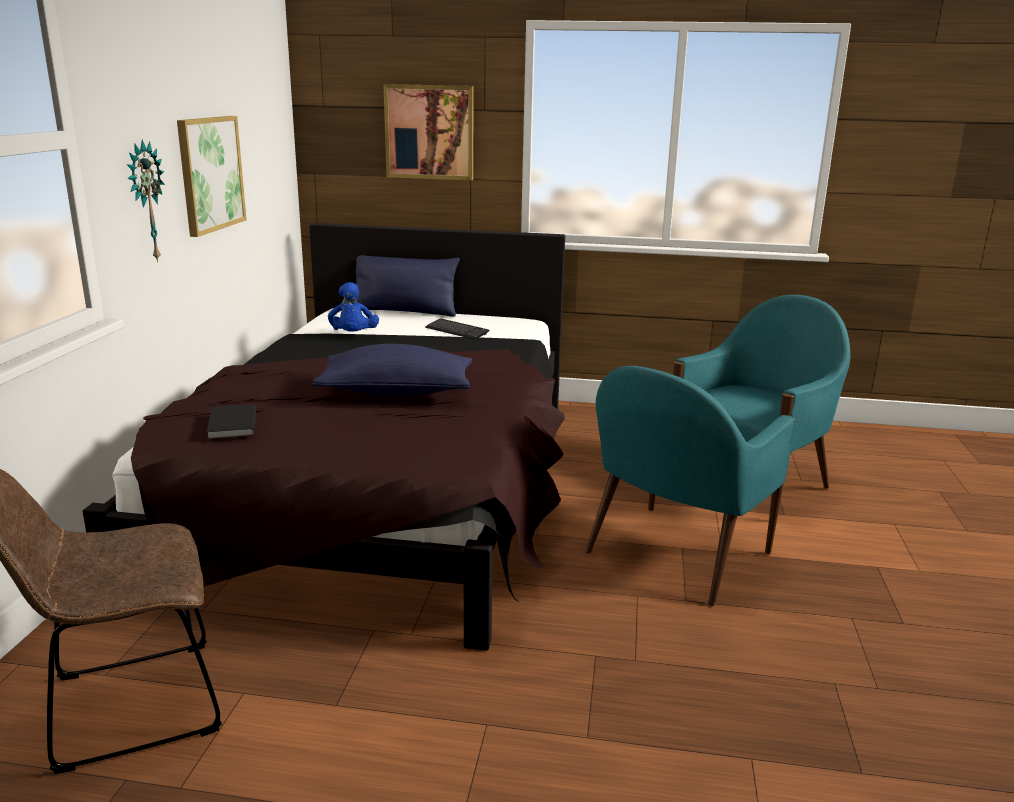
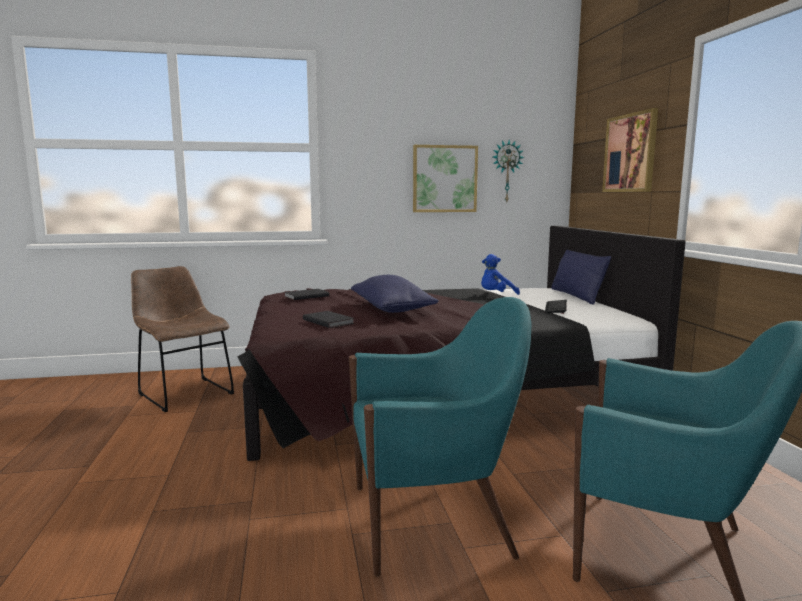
camera: 70 degrees right, 10 degrees down
(145, 202) = (371, 186): wall clock -> wall clock (506, 171)
(434, 431) = (329, 321): none -> black book
(675, 554) = (434, 520): turquoise armchair -> turquoise armchair turned 150 degrees clockwise

